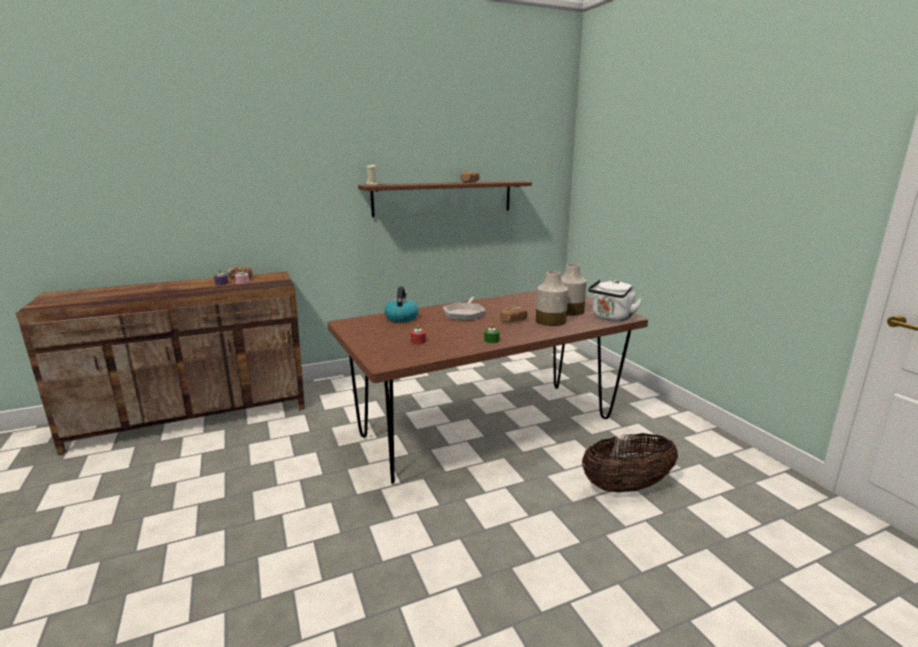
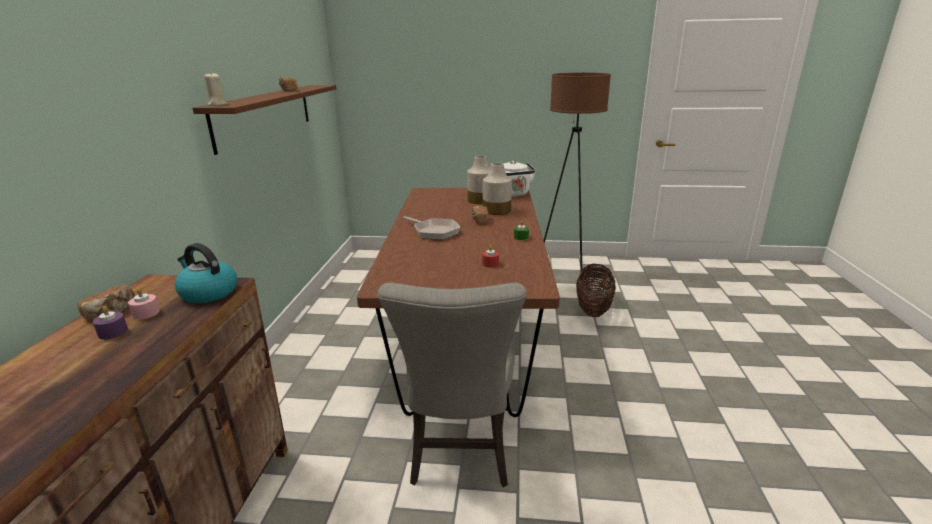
camera: 60 degrees left, 5 degrees up
(339, 469) = (460, 449): none -> grey chair
(401, 318) = (406, 258): kettle -> kettle (208, 293)
(691, 448) = (566, 272): none -> brown floor lamp

